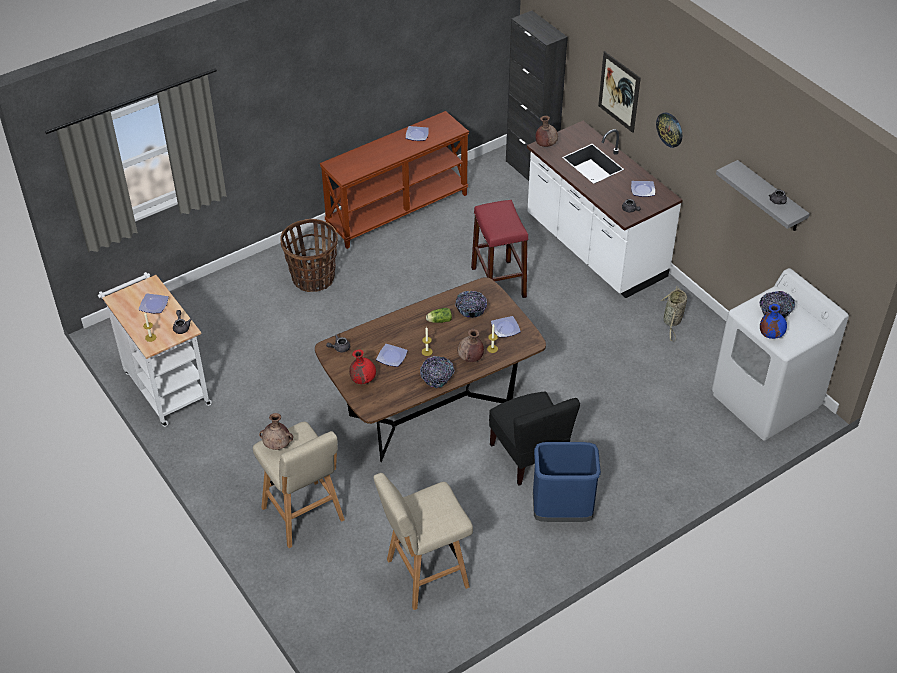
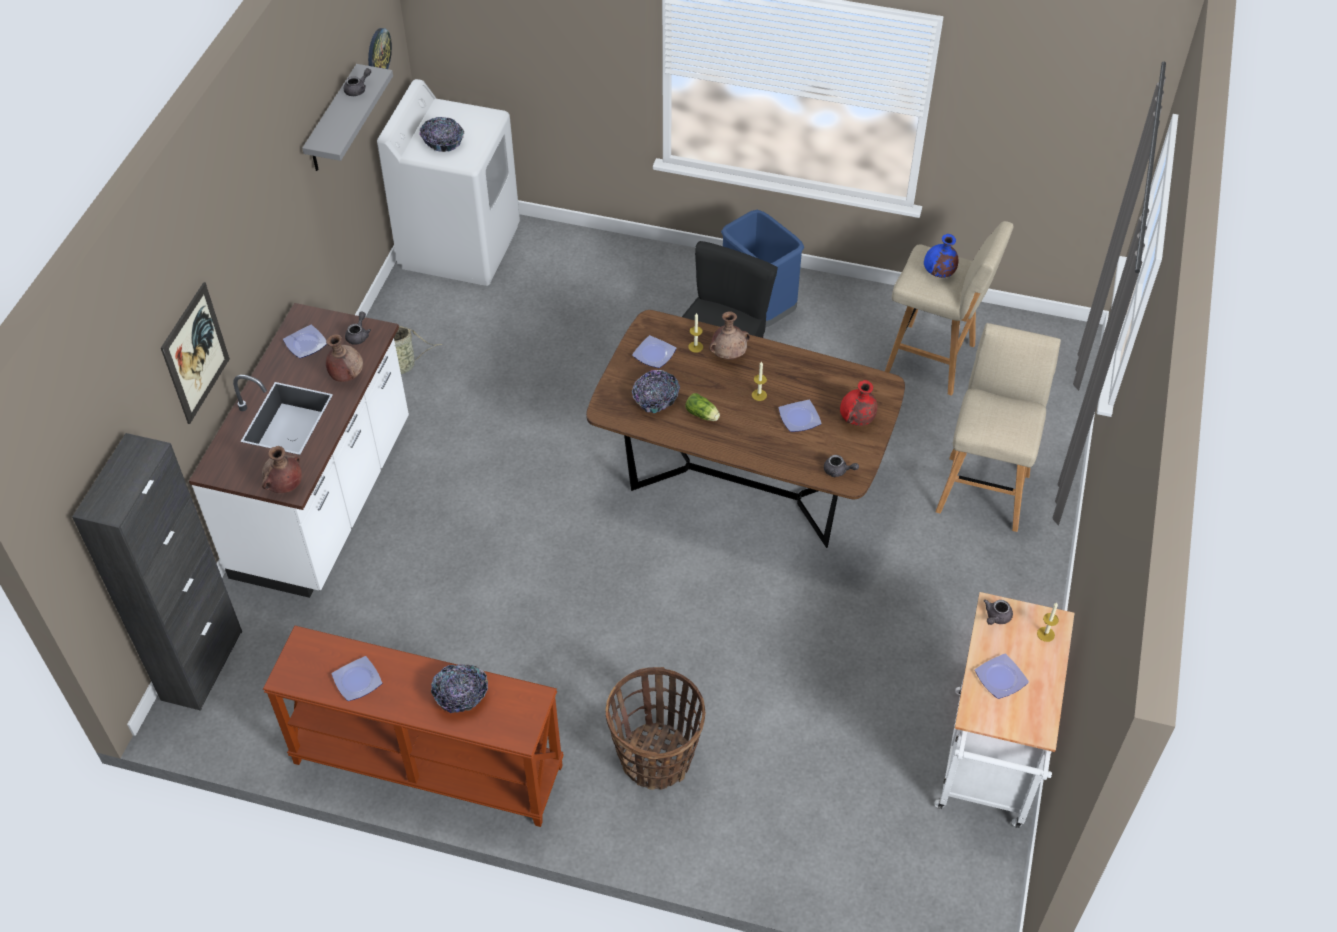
camera: 130 degrees left, 5 degrees up
(278, 445) = (1013, 430): brown vase -> brown vase (346, 375)
(436, 378) = (785, 364): bowl -> bowl (461, 696)
(498, 282) = (477, 554): red stool -> none
(670, 129) = (250, 265): wall clock -> wall clock (378, 53)
(770, 334) = (483, 132): blue vase -> blue vase (938, 273)

